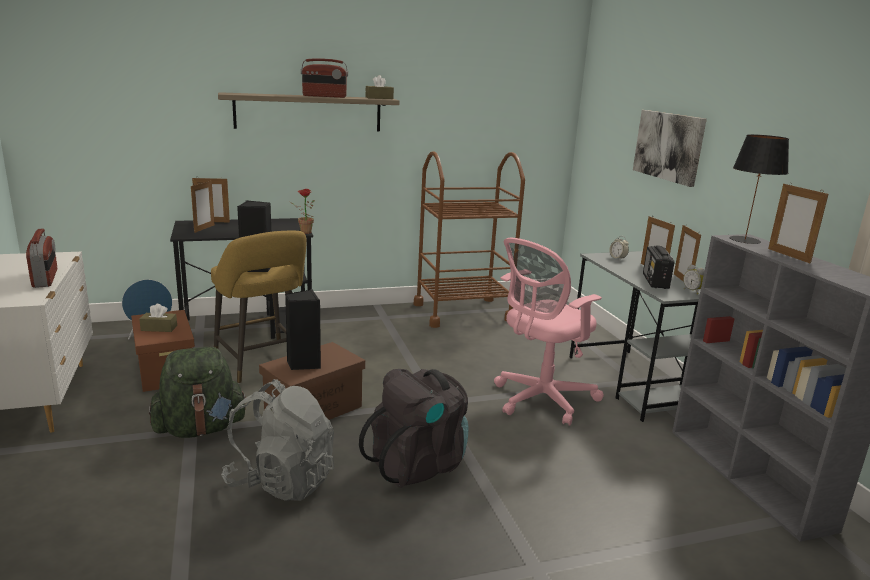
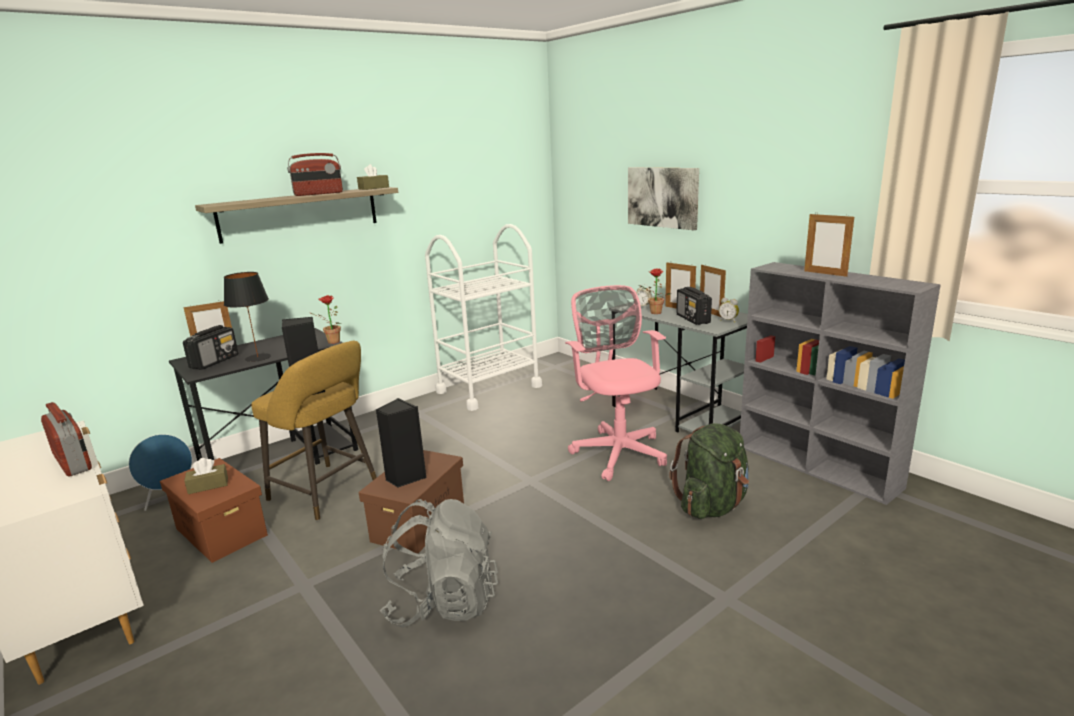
camera: 20 degrees left, 0 degrees up
(200, 429) = (313, 580): green backpack -> green backpack (712, 506)
(204, 228) = (215, 361): picture frame -> radio
(418, 464) = (559, 542): black backpack -> none
(462, 312) = (489, 389): brown cart -> white cart
(540, 400) = (618, 451): pink office chair -> pink office chair turned 135 degrees clockwise
(620, 267) = (654, 313): none -> potted plant
(745, 240) = (779, 267): black table lamp -> black table lamp (258, 358)

